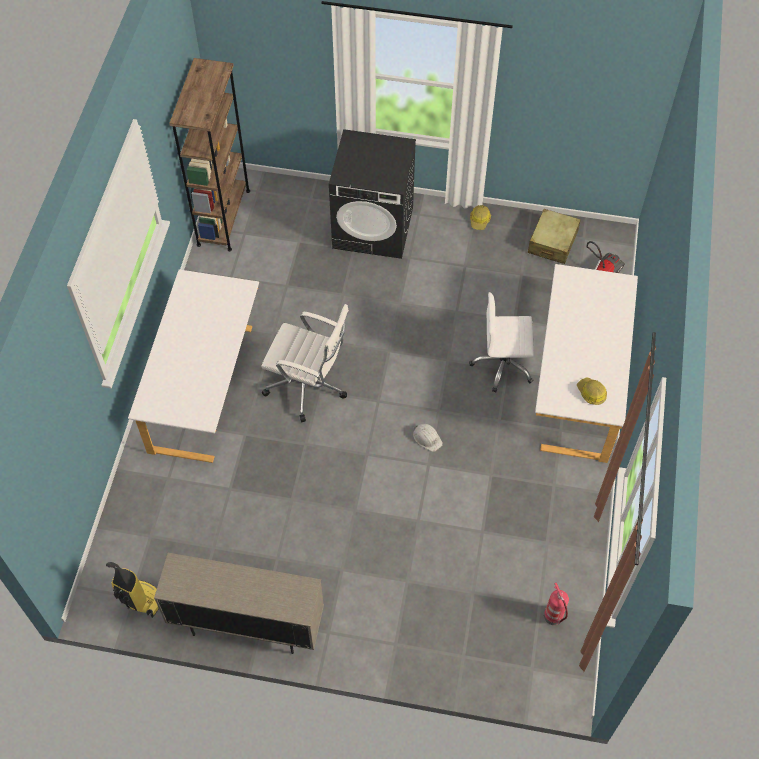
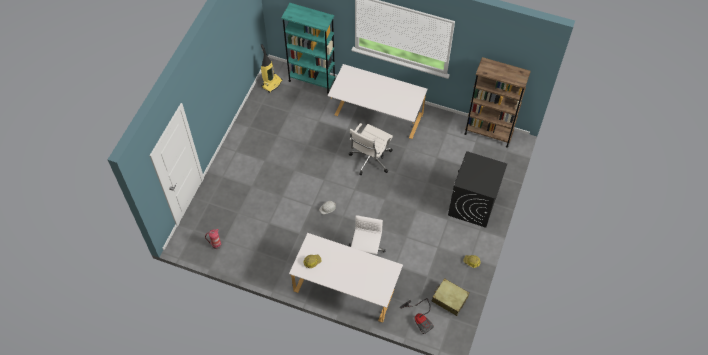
camera: 100 degrees right, 0 degrees up
(125, 520) = (312, 80): none -> turquoise bookcase
(247, 624) = (248, 121): beige cabinet -> none

